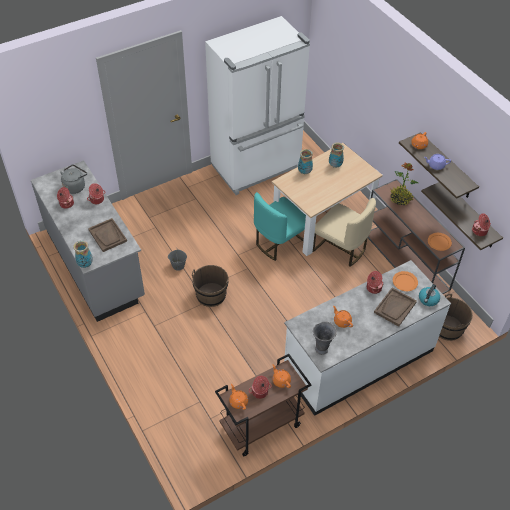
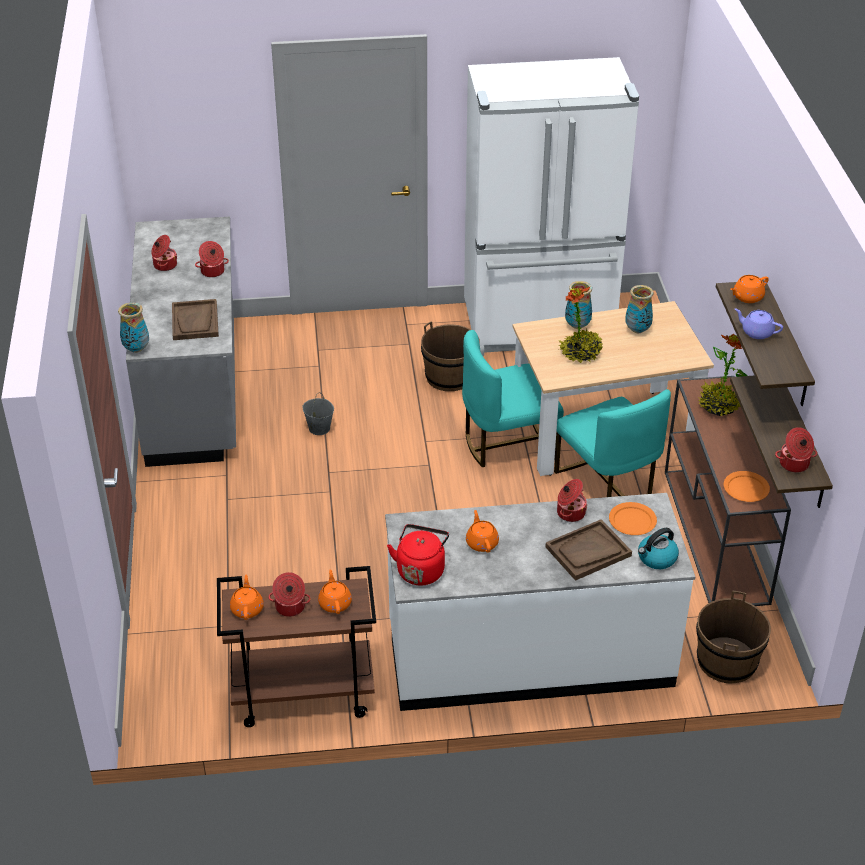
camera: 25 degrees right, 10 degrees down
(75, 186) = (193, 246): grey kettle -> none
(211, 295) = (344, 484): brown bucket -> brown bucket (450, 376)
(315, 188) = (580, 353): none -> potted plant
(322, 348) = (421, 569): grey vase -> red kettle
(340, 248) = (607, 482): beige chair -> turquoise chair

